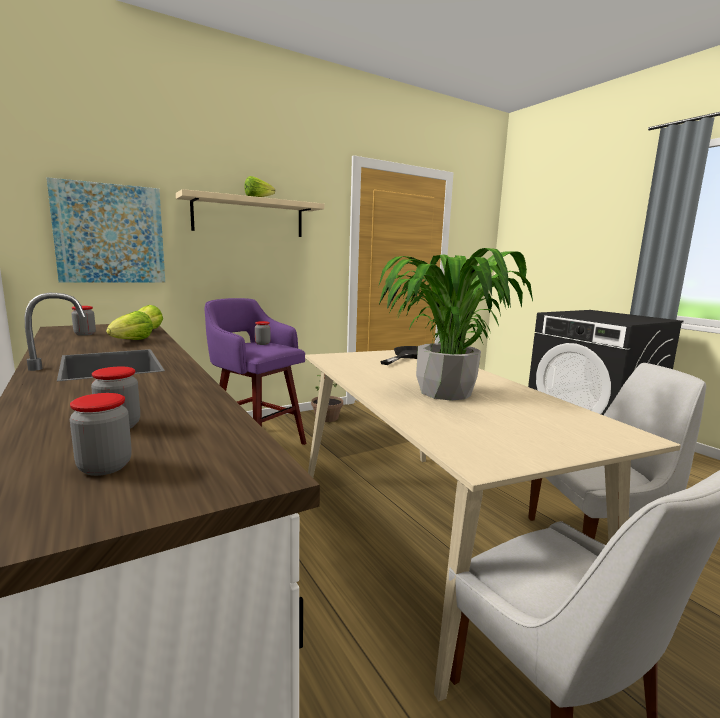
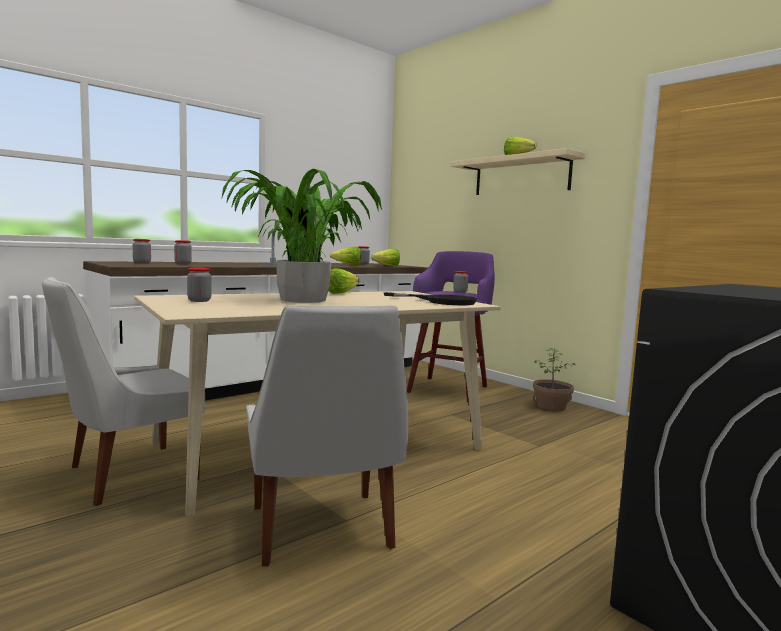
camera: 80 degrees right, 5 degrees down
(110, 234) = (432, 203): picture -> none
(351, 375) = (344, 293): none -> lettuce
(506, 435) = (199, 301): none -> jar

